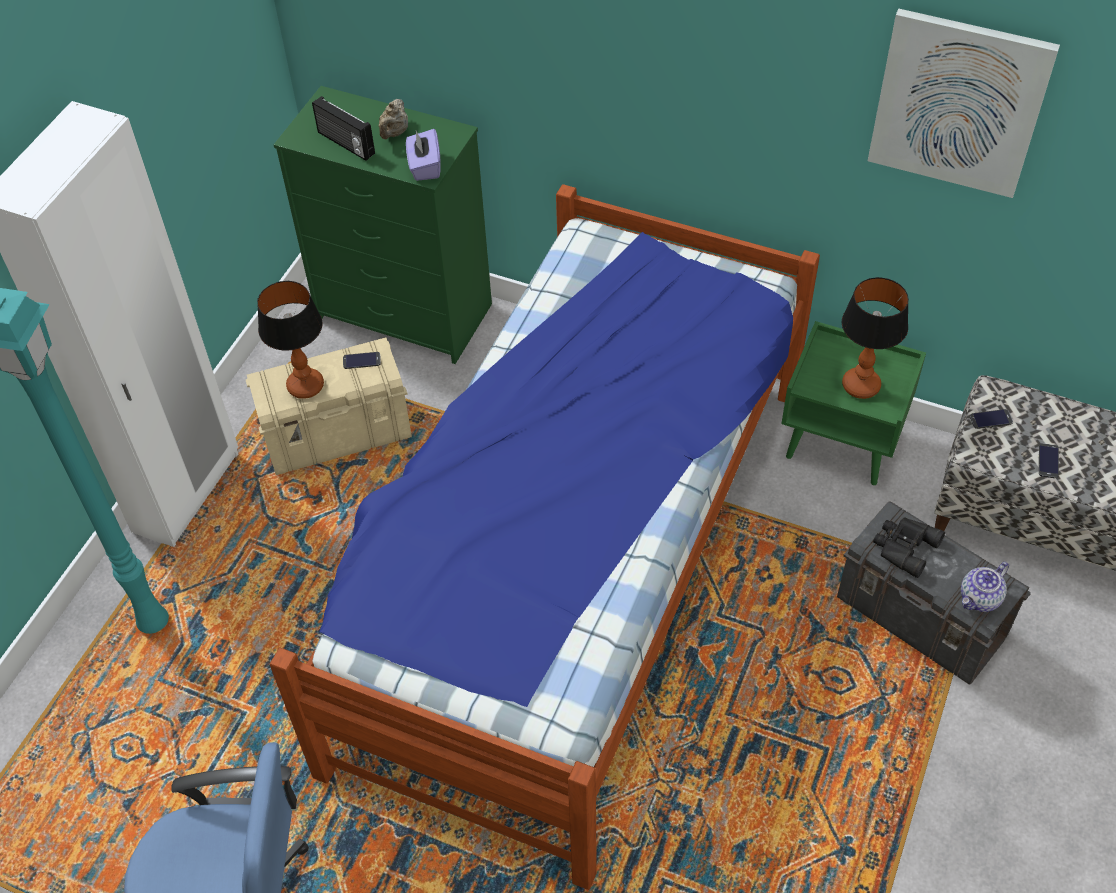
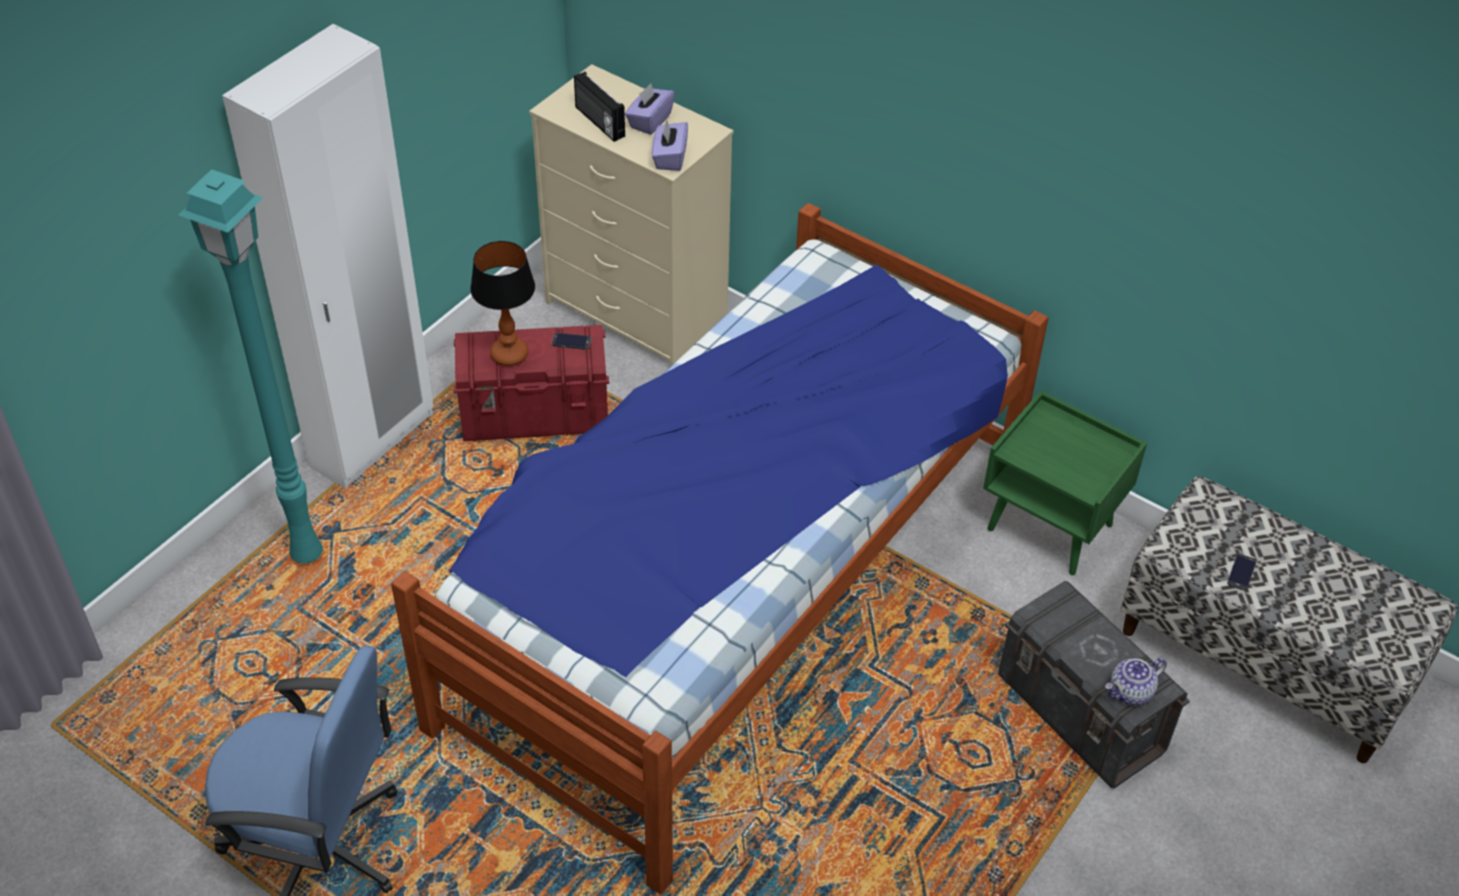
camera: 10 degrees right, 5 degrees down
(338, 435) = (536, 416): beige storage box -> red storage box
(394, 133) = (649, 121): beige teapot -> purple tissue box
(406, 312) = (637, 312): green dresser -> beige dresser
(861, 385) = (1069, 461): table lamp -> none
(903, 547) = (1066, 627): black binoculars -> none
(958, 103) = (1189, 178): picture -> none
(991, 419) = (1194, 520): phone -> none

